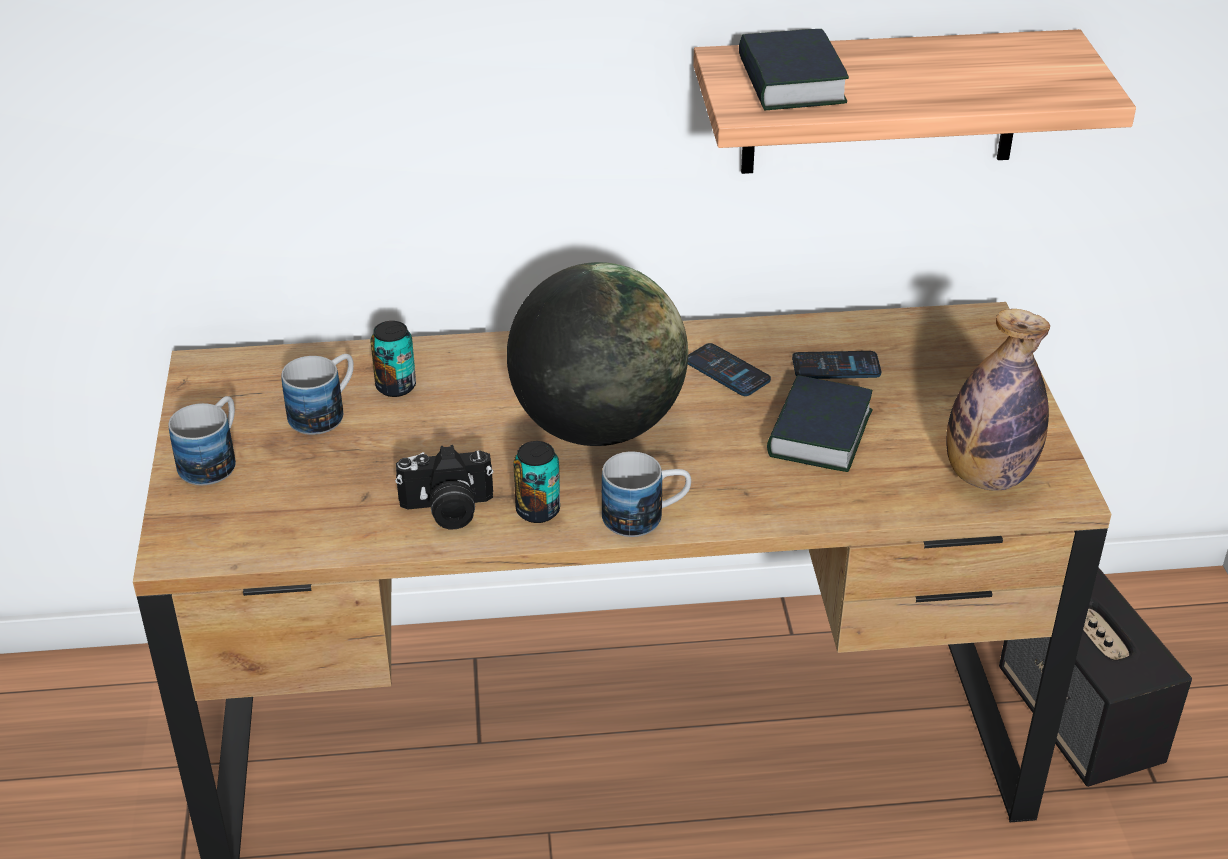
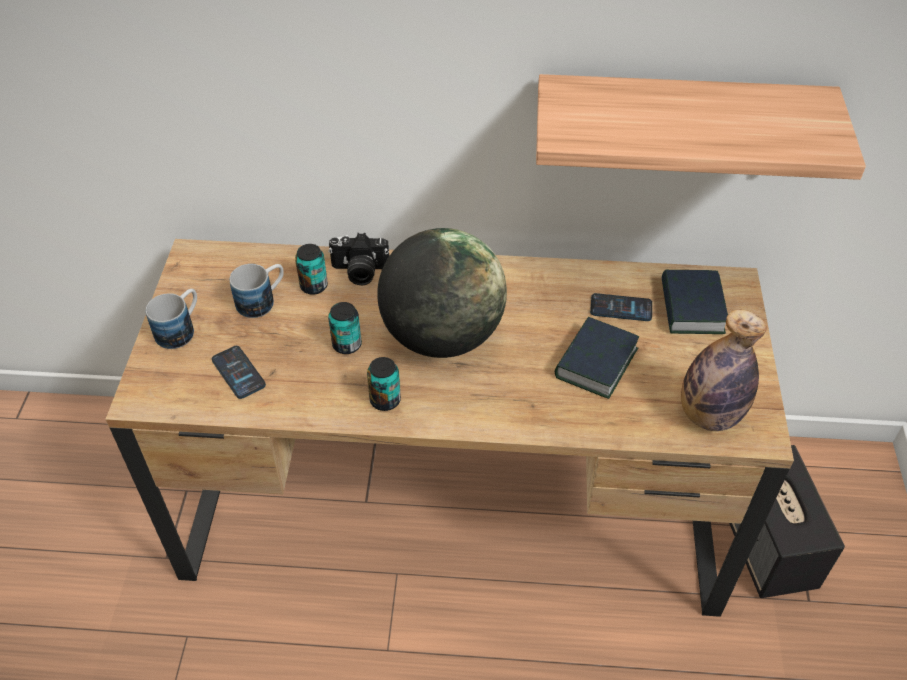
camera: 10 degrees right, 10 degrees up
(447, 510) = (324, 391): camera -> camera (359, 272)
(464, 451) = (347, 345): none -> can
(646, 517) = (458, 416): mug -> none
(727, 371) = (543, 302): phone -> phone (238, 372)
(791, 82) = (602, 115): book -> book (691, 308)

